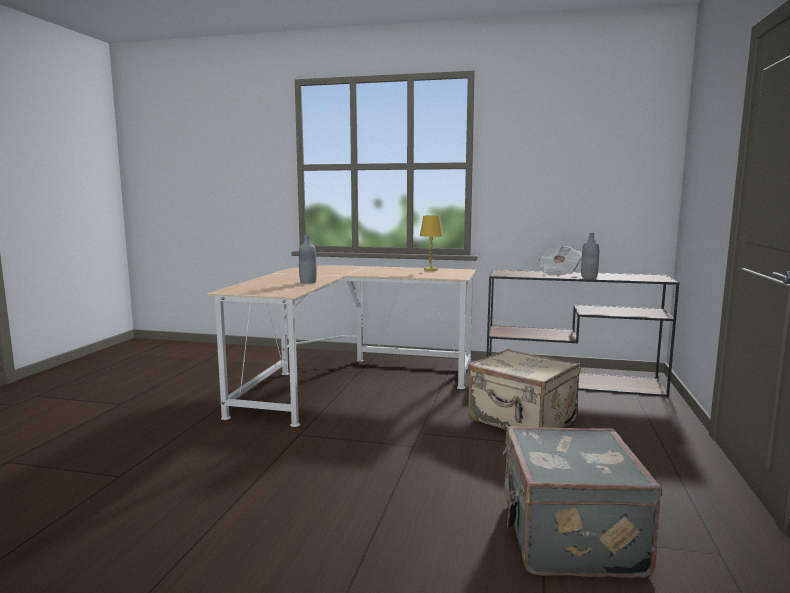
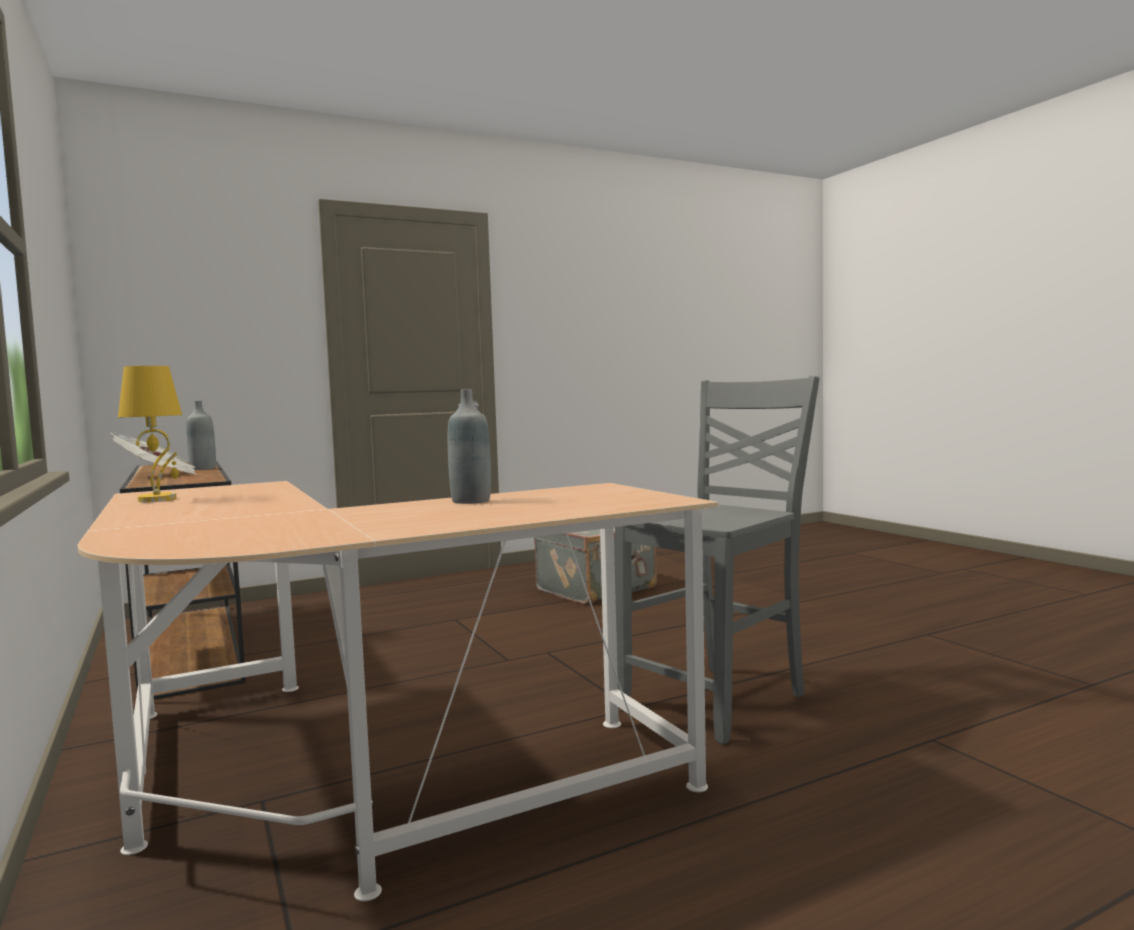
camera: 130 degrees left, 5 degrees down
(260, 455) = (718, 700): none -> grey chair
(522, 421) = (397, 635): beige suitcase -> none

